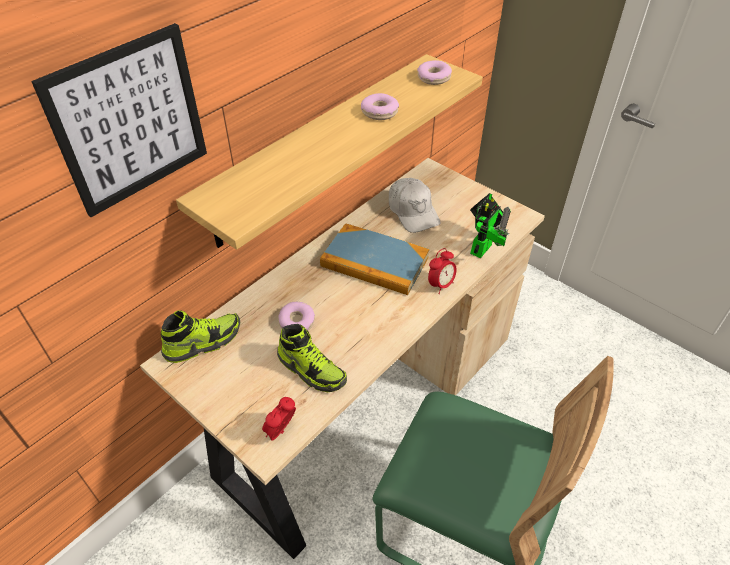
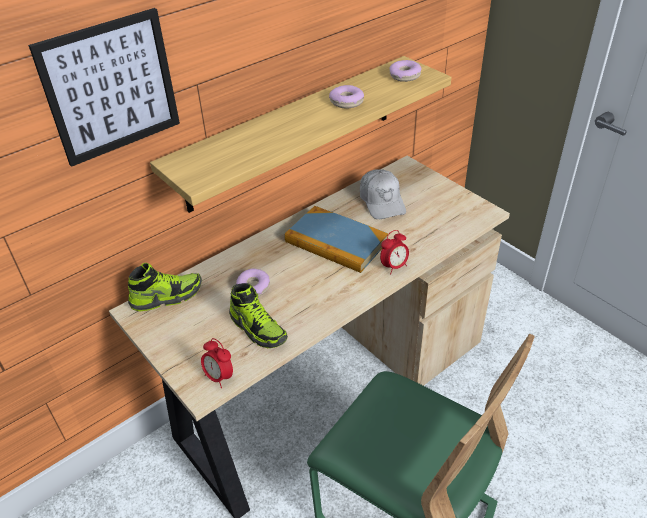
camera: 10 degrees right, 5 degrees down
(281, 431) = (219, 377): alarm clock -> alarm clock turned 90 degrees counterclockwise
(483, 246) = (442, 236): toy robot -> none

